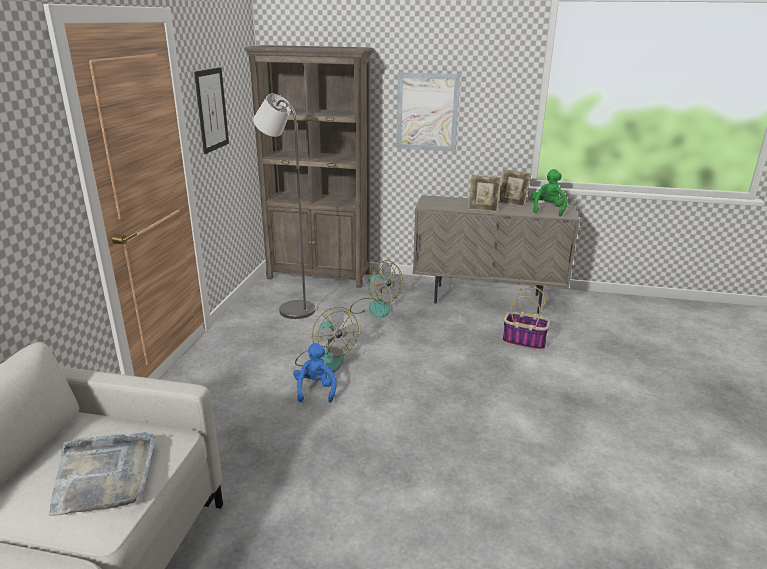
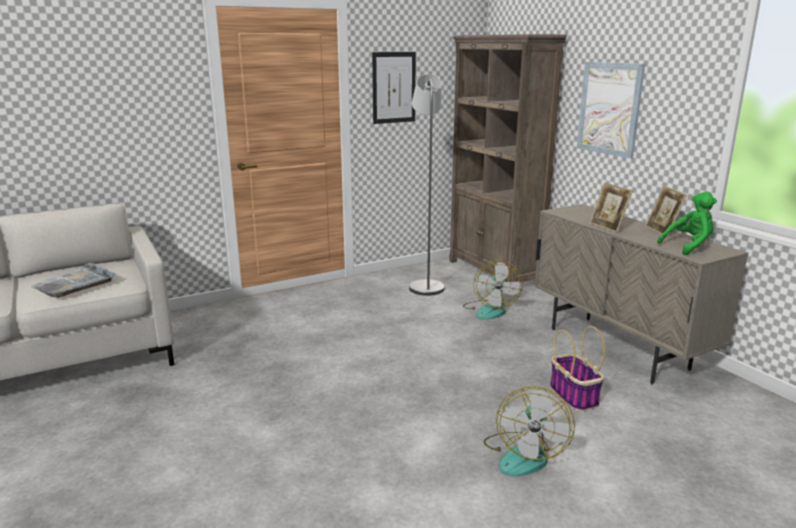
camera: 50 degrees right, 5 degrees down
(315, 390) = (334, 339): blue plush toy -> none
(325, 359) = (379, 325): fan -> fan (523, 454)

